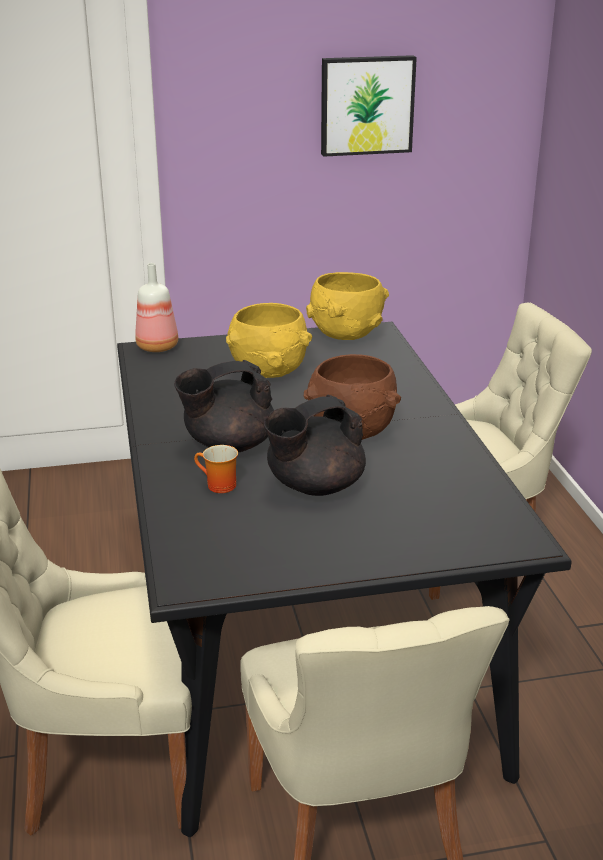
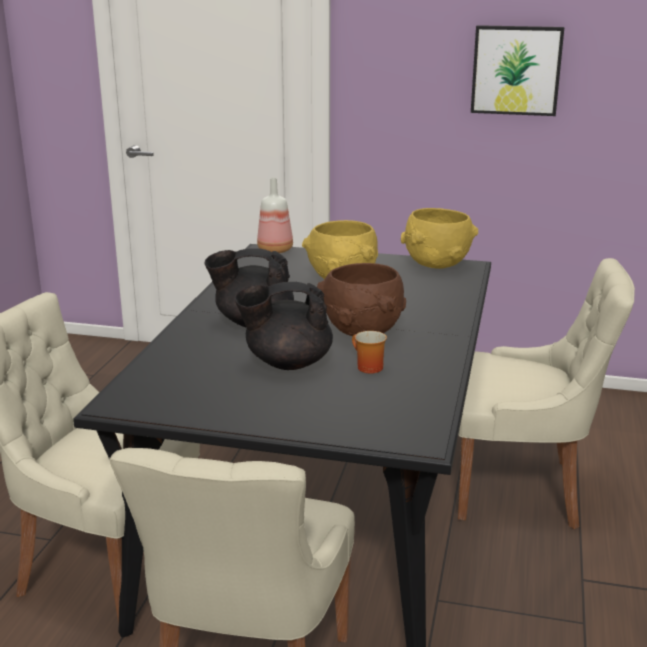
camera: 25 degrees right, 5 degrees down
(217, 486) = (213, 347): mug -> mug (366, 367)

